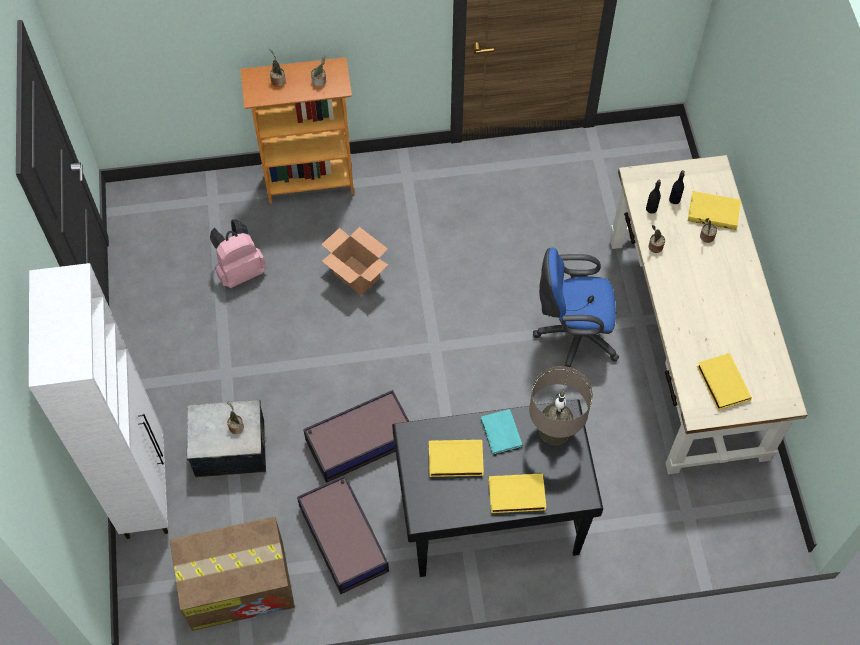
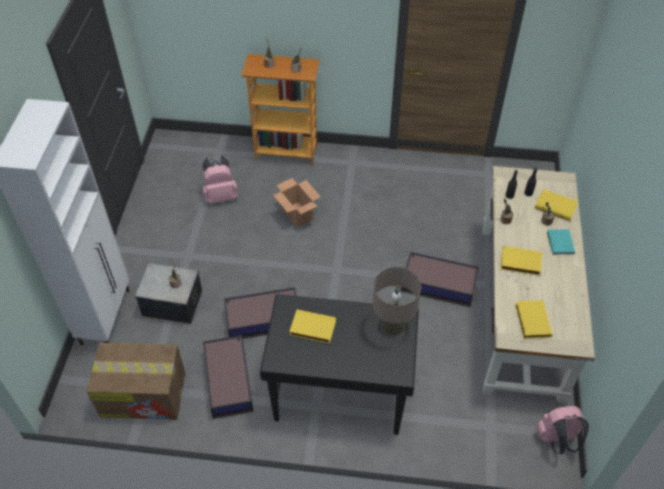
camera: 15 degrees right, 10 degrees down
(500, 434) = (352, 318): turquoise book -> turquoise book (560, 243)
(516, 496) = (349, 363): yellow book -> yellow book (520, 263)
(573, 335) = (437, 284): blue office chair -> storage box
(770, 512) = (557, 440): none -> pink backpack

